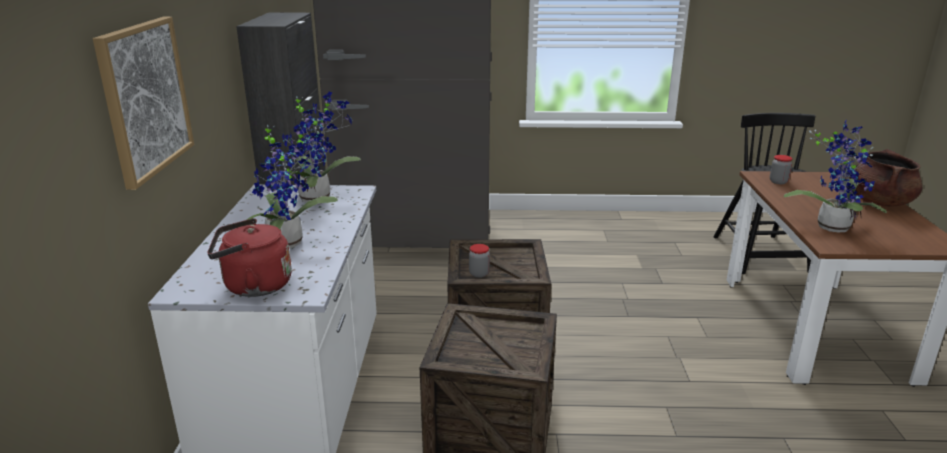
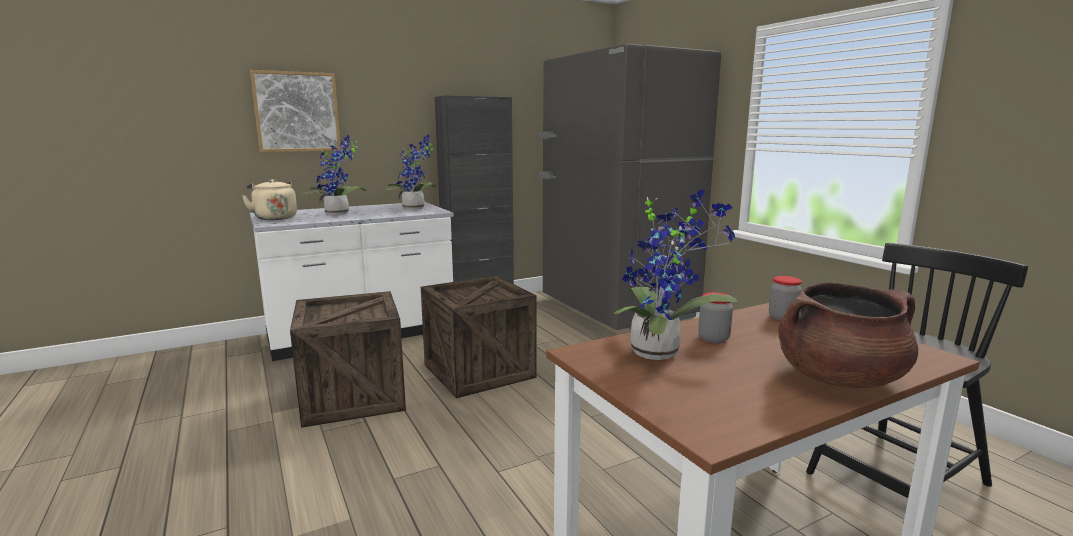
camera: 60 degrees right, 10 degrees down
(253, 286) = (274, 218): red kettle -> beige kettle
(479, 274) = (453, 293): jar -> jar (713, 339)

